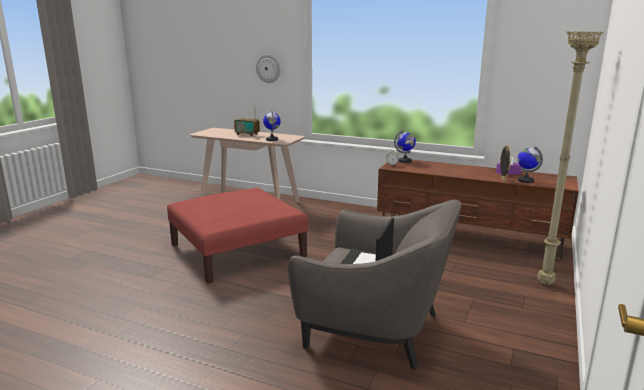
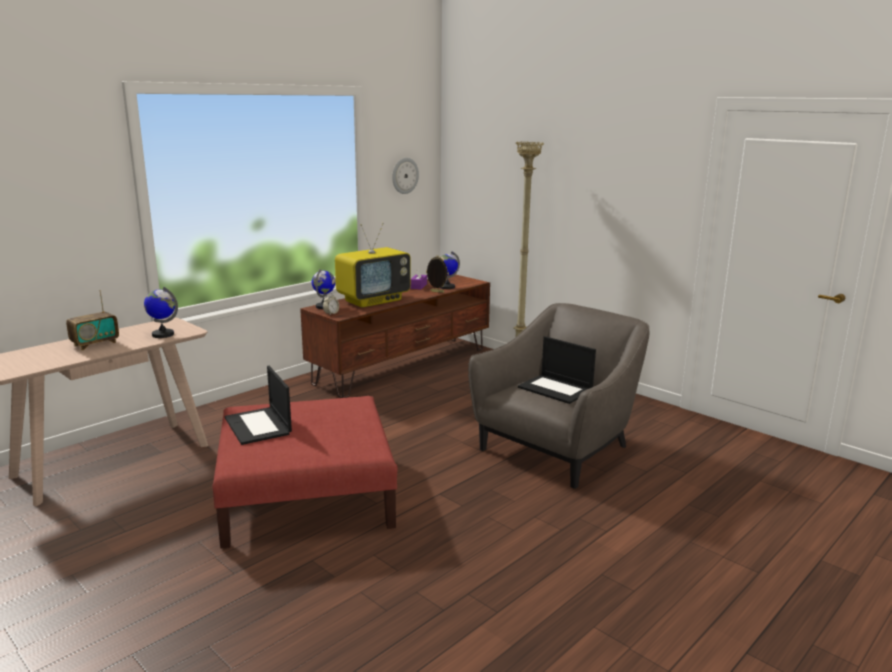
camera: 70 degrees left, 0 degrees up
(230, 196) = (258, 426): none -> laptop
(268, 68) = (65, 221): wall clock -> wall clock (404, 175)
(443, 168) = (373, 300): none -> television

